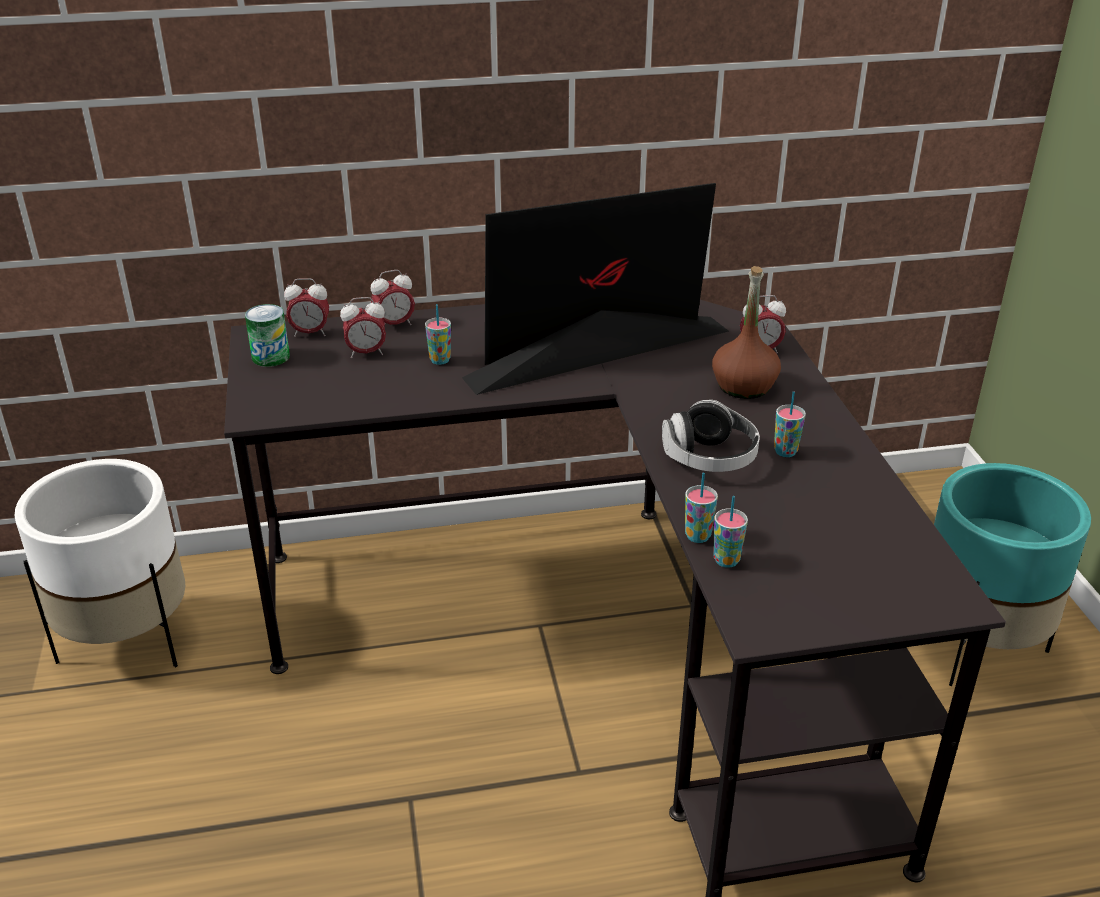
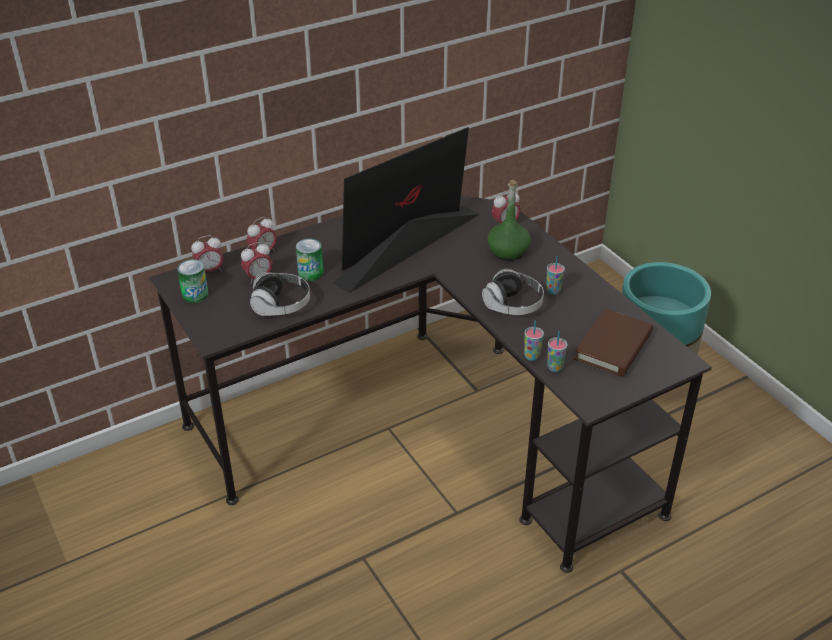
camera: 20 degrees left, 5 degrees up
(128, 640) = (115, 510): white planter -> none
(372, 392) = (281, 305): none -> headphones
(440, 360) = (310, 273): cup -> can
(744, 386) = (508, 251): brown bottle -> green bottle
(842, 551) = (613, 346): none -> brown book

